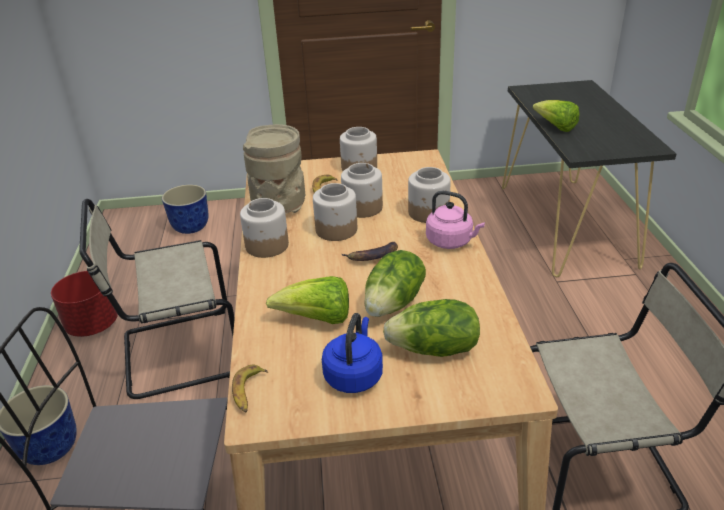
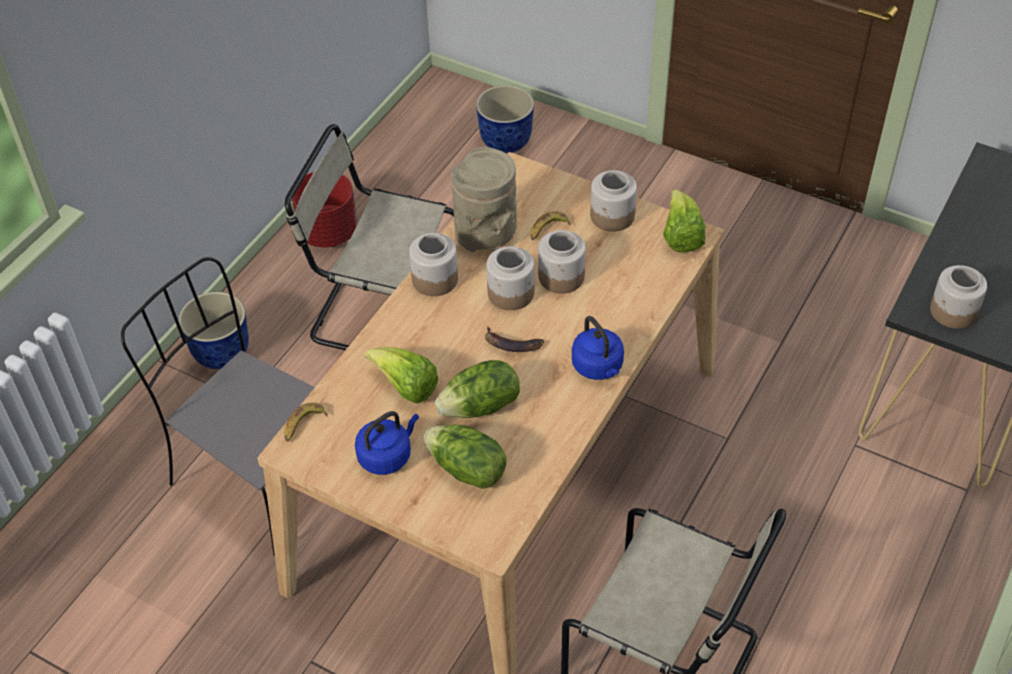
camera: 35 degrees right, 15 degrees up
(428, 213) = (616, 319): jar -> jar (953, 312)
(451, 241) = (598, 367): pink kettle -> blue kettle
(555, 127) = (942, 253): lettuce -> lettuce (681, 236)

